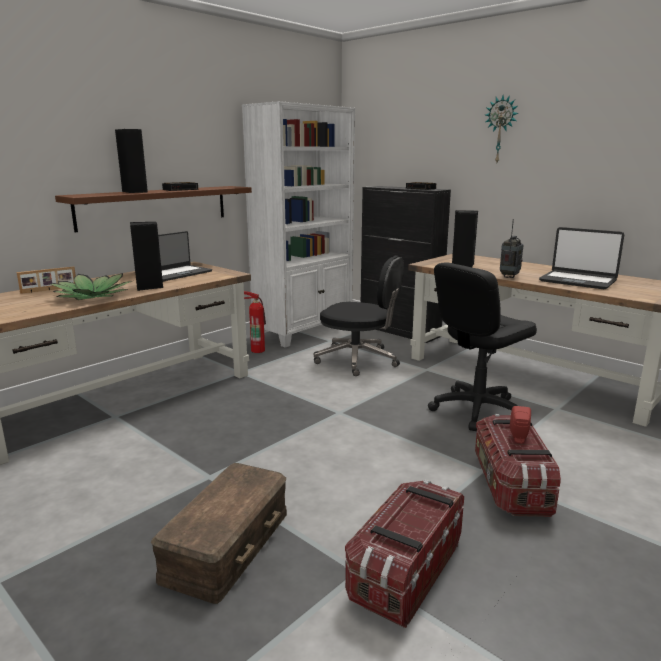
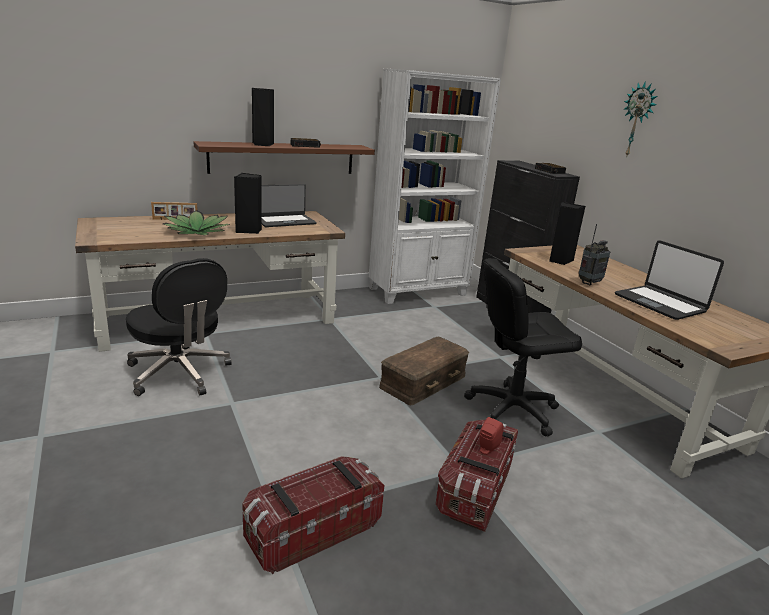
camera: 20 degrees right, 5 degrees up
(226, 544) = (200, 460): brown storage box -> brown storage box (422, 381)
(257, 350) = (361, 301): fire extinguisher -> none
(358, 360) = (443, 332): black office chair -> black office chair (179, 373)

